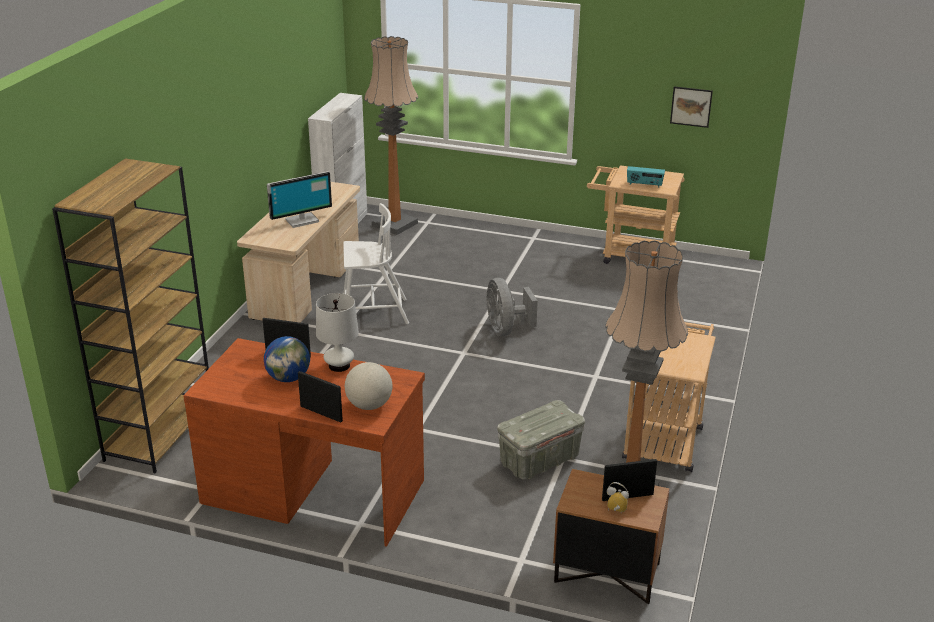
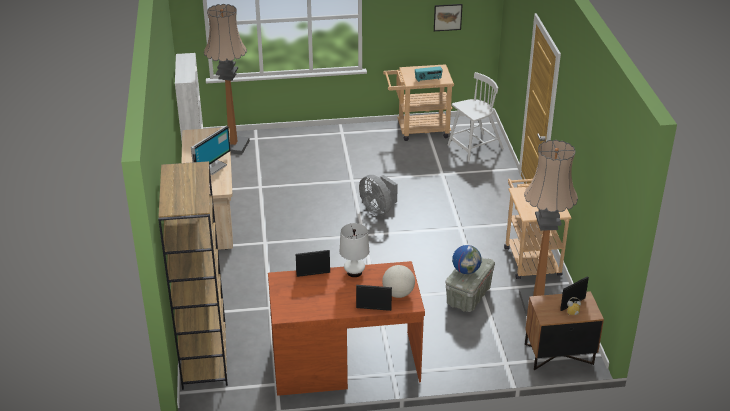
camera: 25 degrees left, 5 degrees up
(288, 378) = (330, 291): globe -> globe (466, 270)
(373, 313) = (277, 222): white chair -> white chair (474, 147)

